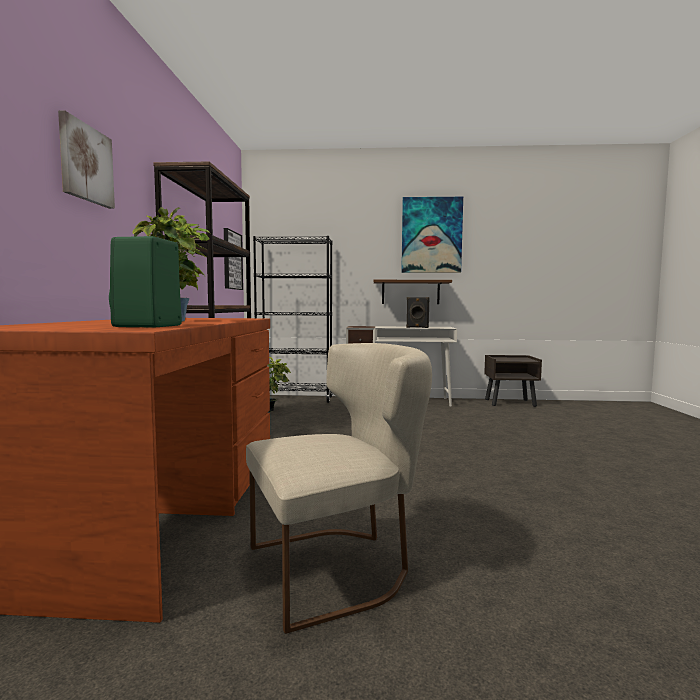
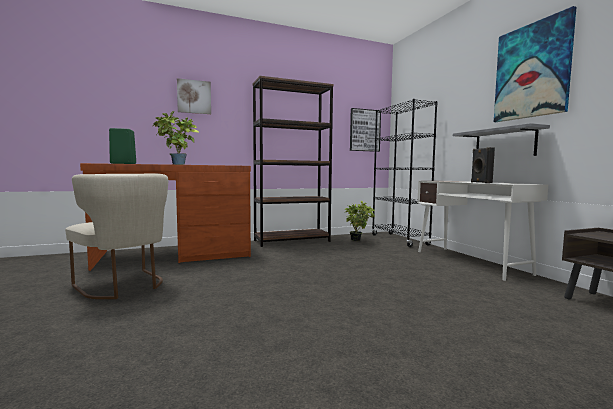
camera: 65 degrees right, 0 degrees up
(410, 292) = (504, 143): brown shelf -> grey shelf

